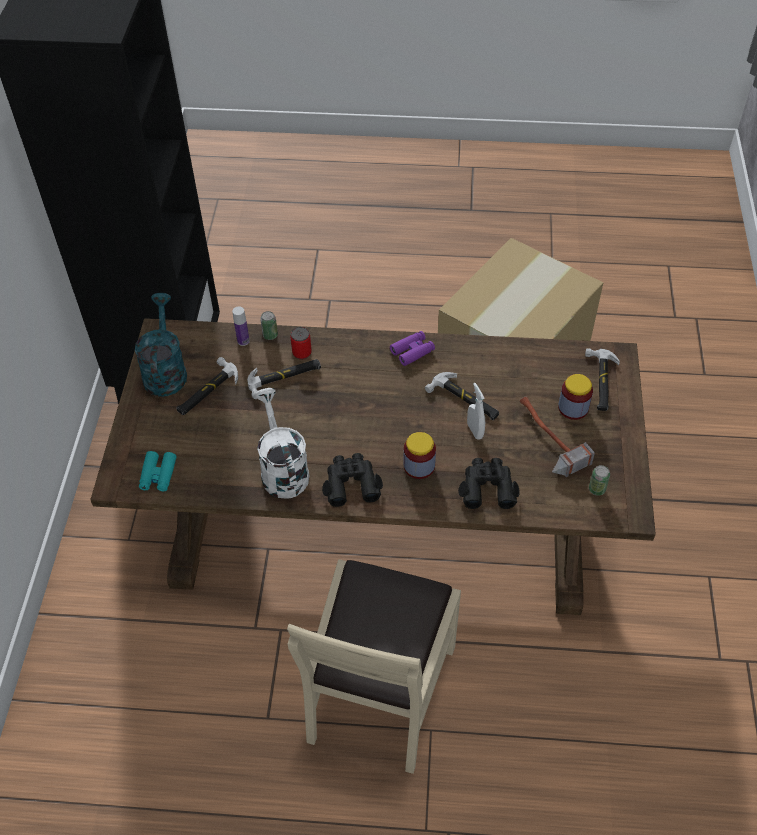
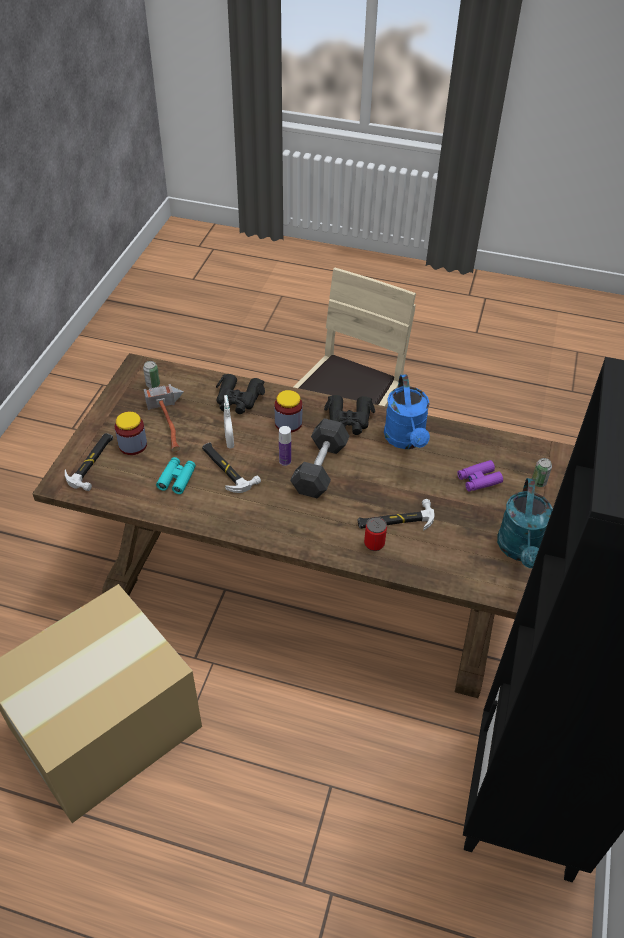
camera: 170 degrees left, 5 degrees down
(158, 475) = (516, 453): turquoise binoculars -> turquoise binoculars (177, 479)
(207, 390) = (475, 521): hammer -> none
(243, 341) = (436, 569): bottle -> bottle (285, 461)
(270, 335) = (406, 570): can -> can (538, 482)
(282, 469) = (406, 440): white watering can -> blue watering can
(369, 418) = (320, 468): none -> grey dumbbell
(412, 351) = (258, 524): purple binoculars -> purple binoculars (478, 480)

